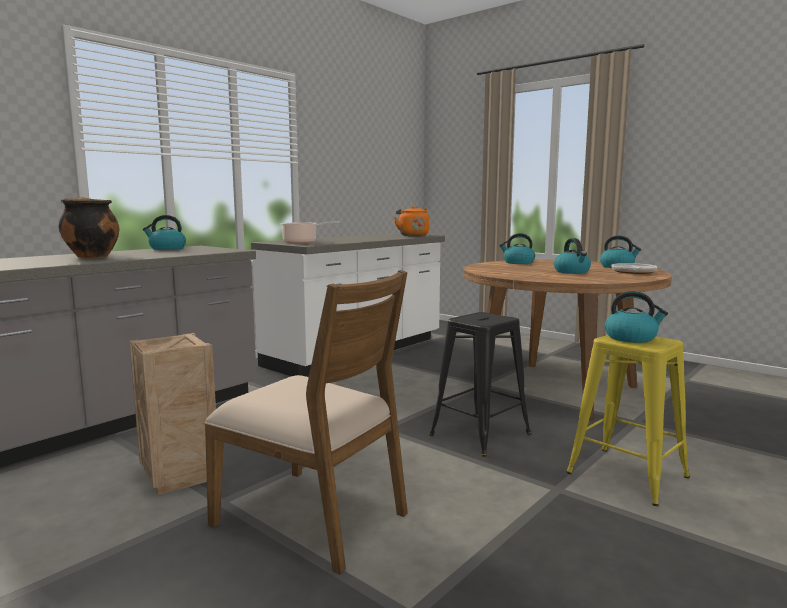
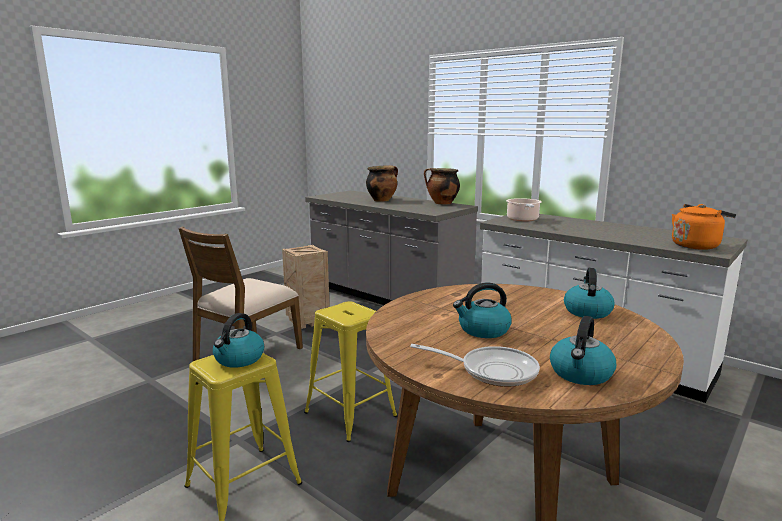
camera: 90 degrees right, 5 degrees up
(167, 248) = (442, 203): kettle -> cooking pot
(480, 434) = (350, 414): black stool -> yellow stool

